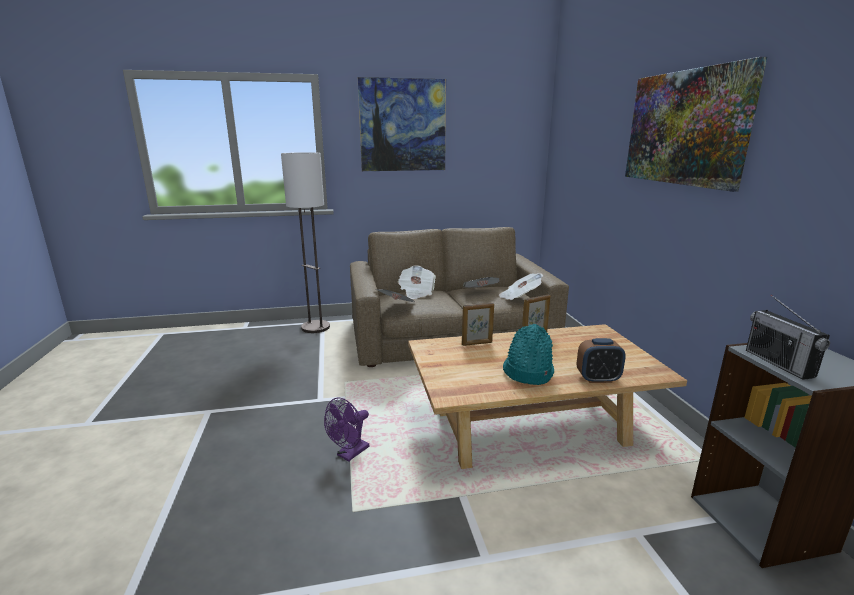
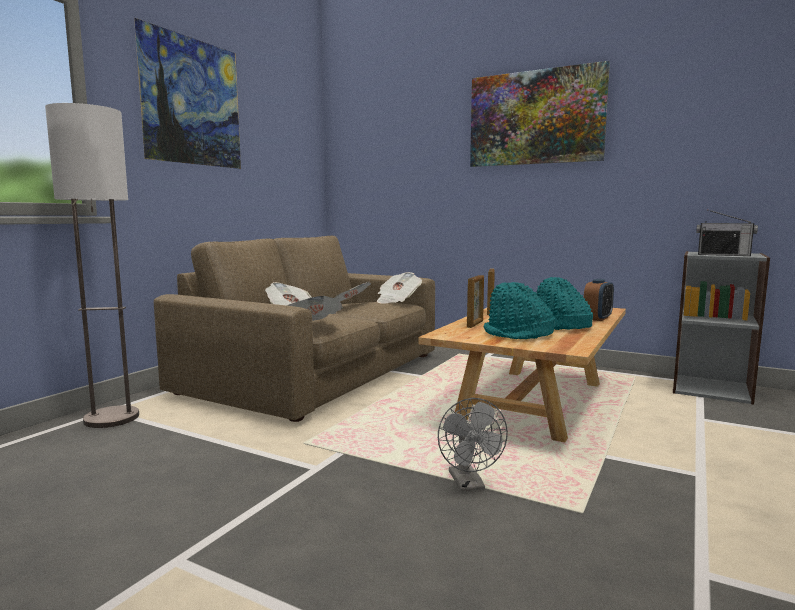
camera: 50 degrees left, 10 degrees down
(350, 454) = (469, 484): purple fan -> grey fan
(467, 366) = (518, 334): none -> turquoise hat

